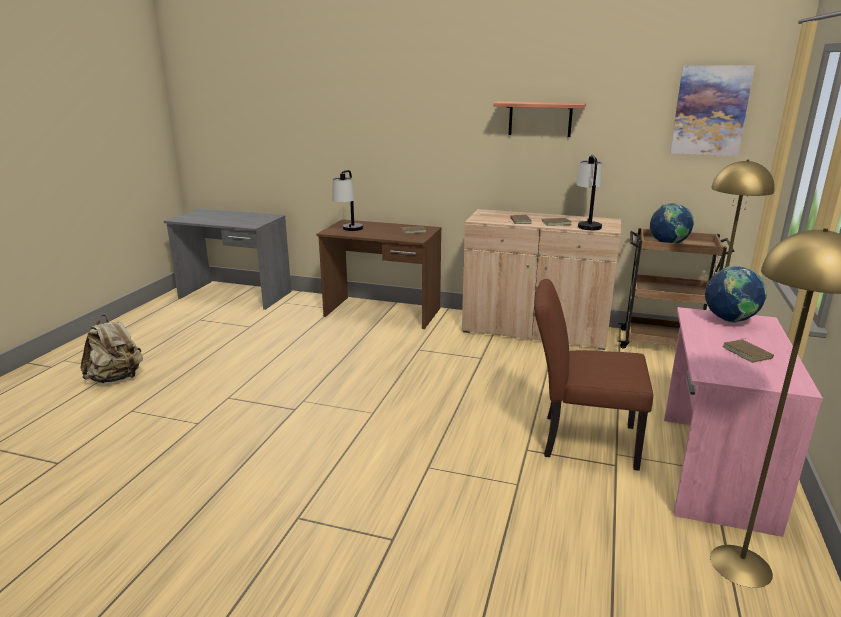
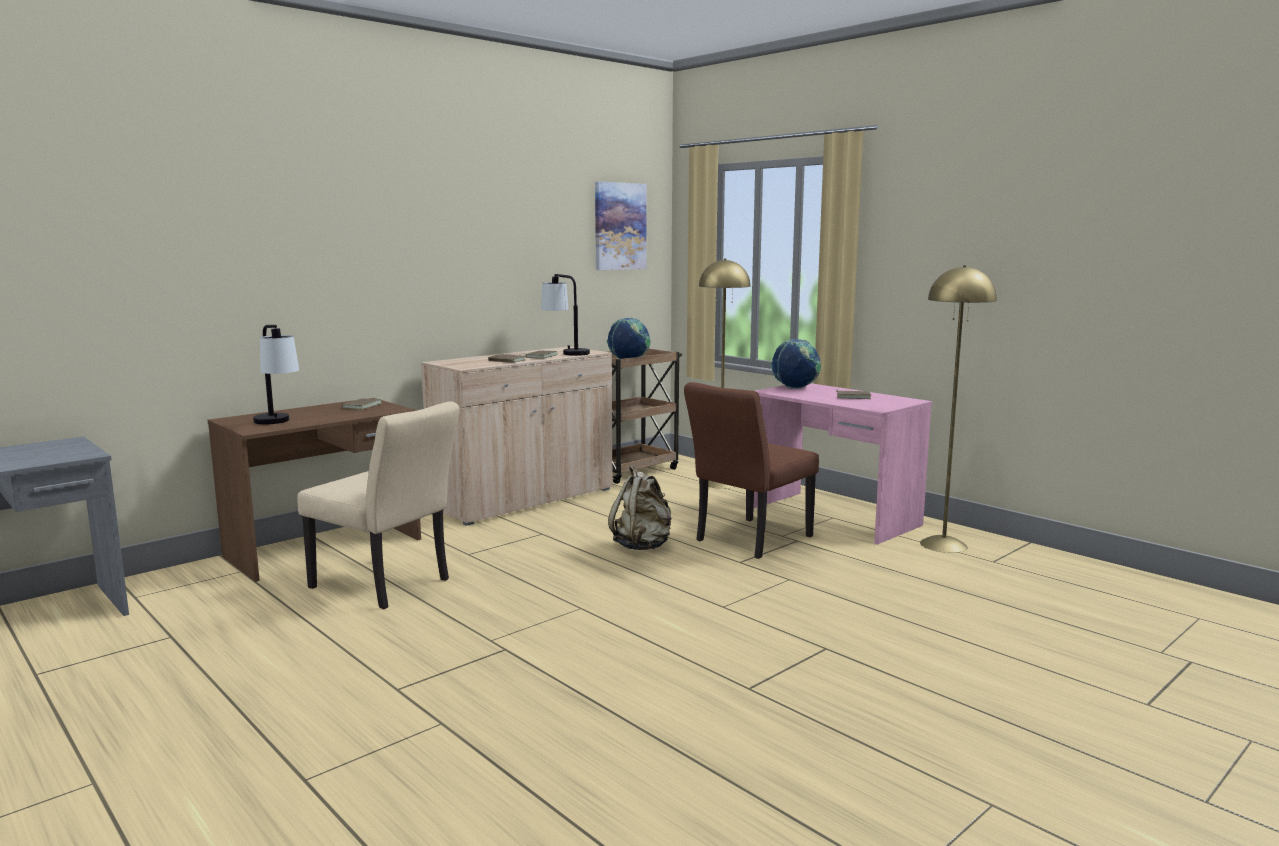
camera: 60 degrees left, 10 degrees down
(116, 378) = (135, 787): beige backpack -> beige backpack (643, 546)
(349, 346) = (387, 585): none -> beige chair
(540, 119) = (477, 240): shelf -> none

